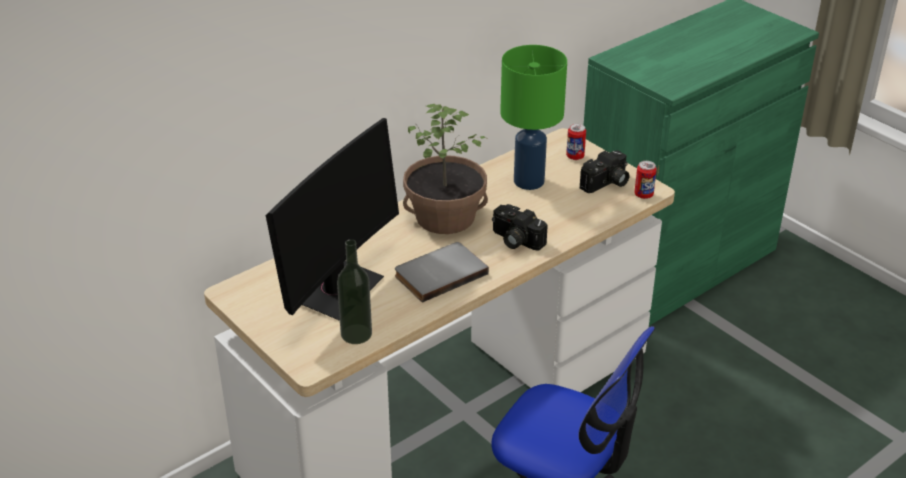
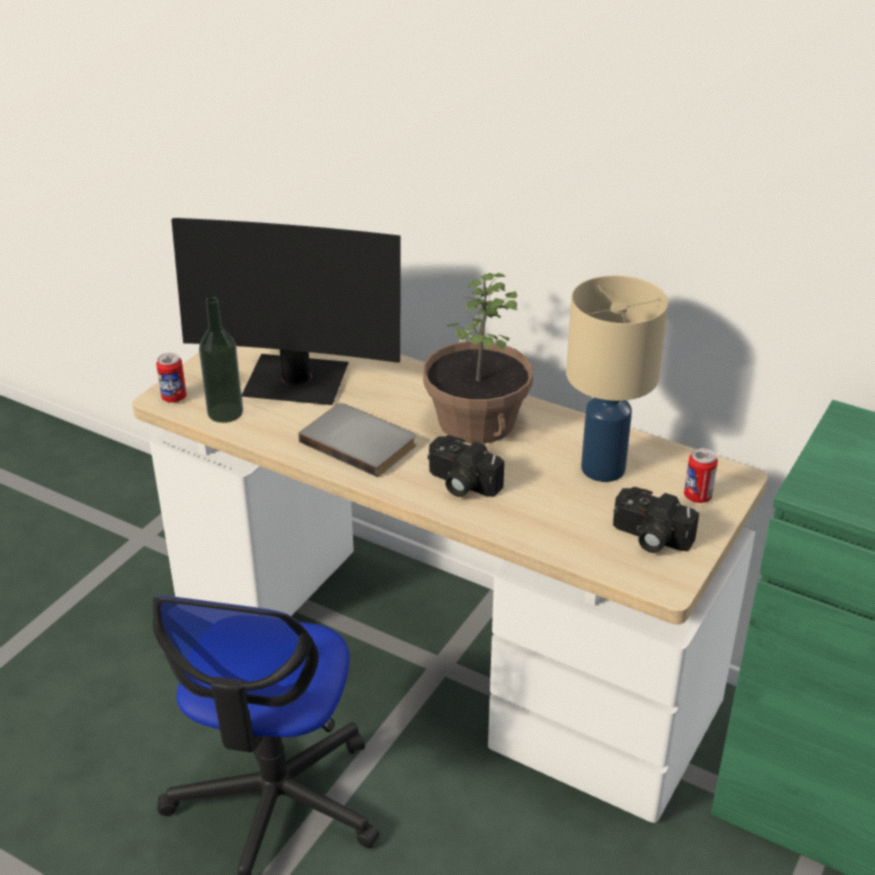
camera: 70 degrees right, 0 degrees up
(515, 240) = (460, 484): camera -> camera turned 75 degrees counterclockwise
(529, 181) = (604, 469): green table lamp -> beige table lamp
(643, 195) = (646, 579): can -> can (174, 398)

